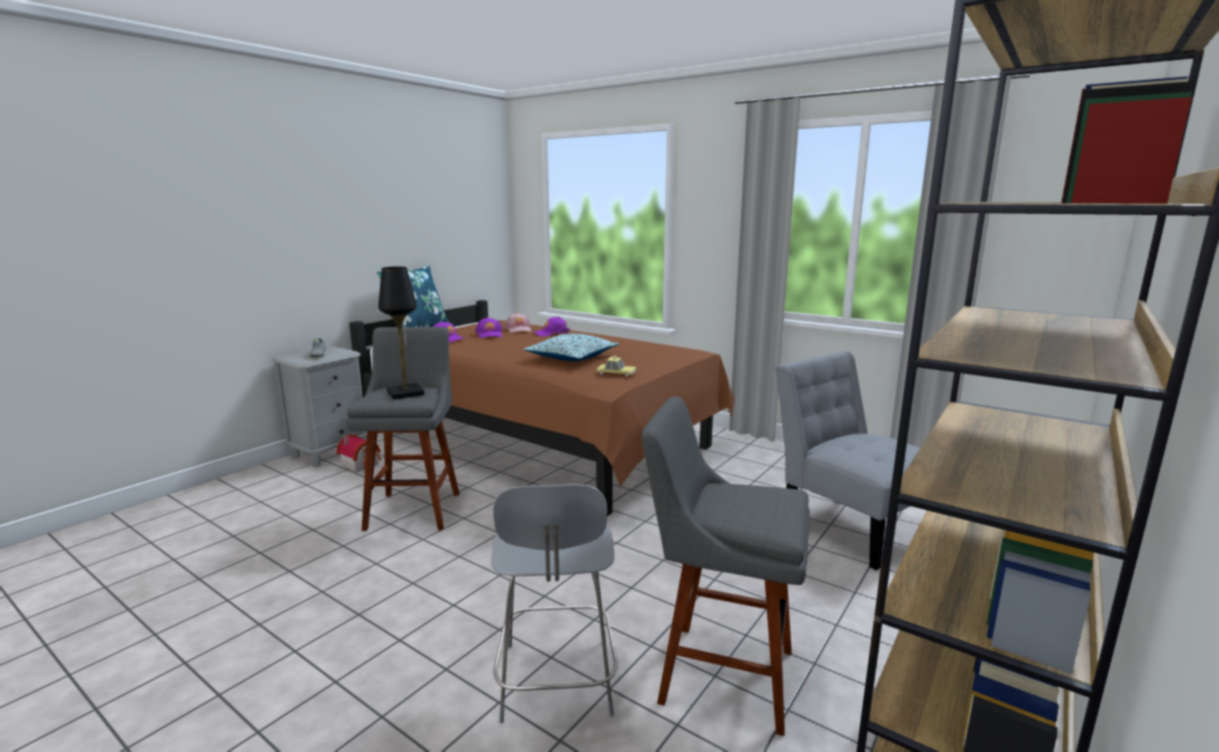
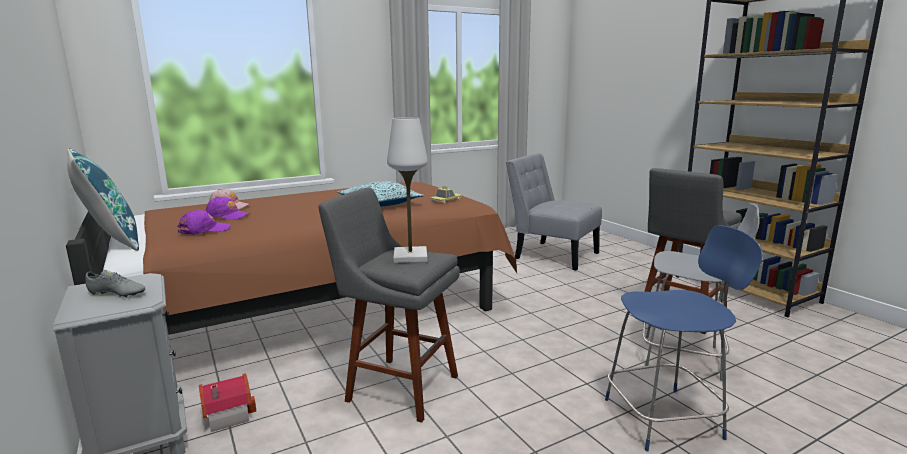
camera: 65 degrees left, 0 degrees up
(390, 670) = (666, 418): none -> blue chair
(405, 393) = (410, 257): black table lamp -> white table lamp
(552, 333) = (274, 200): purple cap -> none
(849, 525) = (552, 255): grey chair -> grey chair turned 45 degrees clockwise

